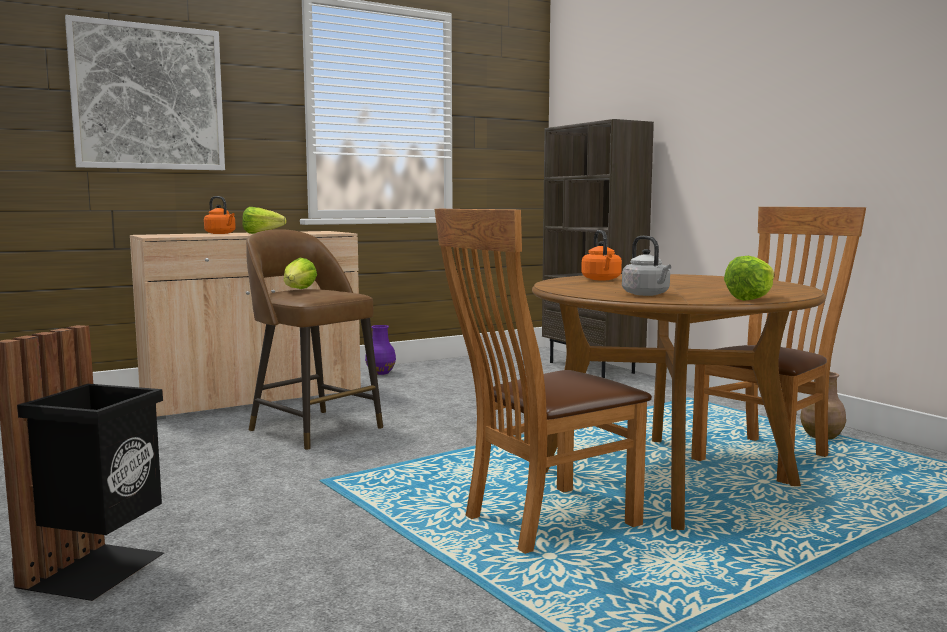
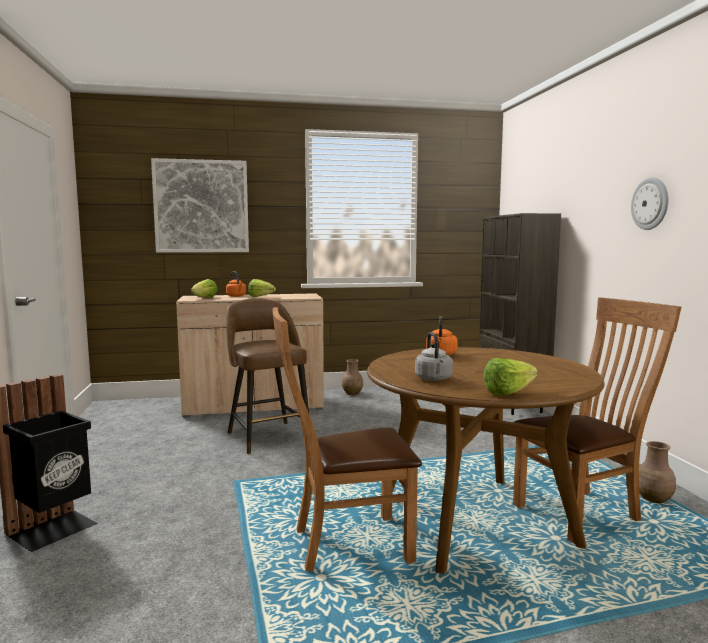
camera: 20 degrees right, 0 degrees up
(299, 290) = (260, 341): lettuce -> lettuce (204, 298)
(381, 373) = (352, 393): purple vase -> brown vase
(784, 103) = (650, 203): none -> wall clock

